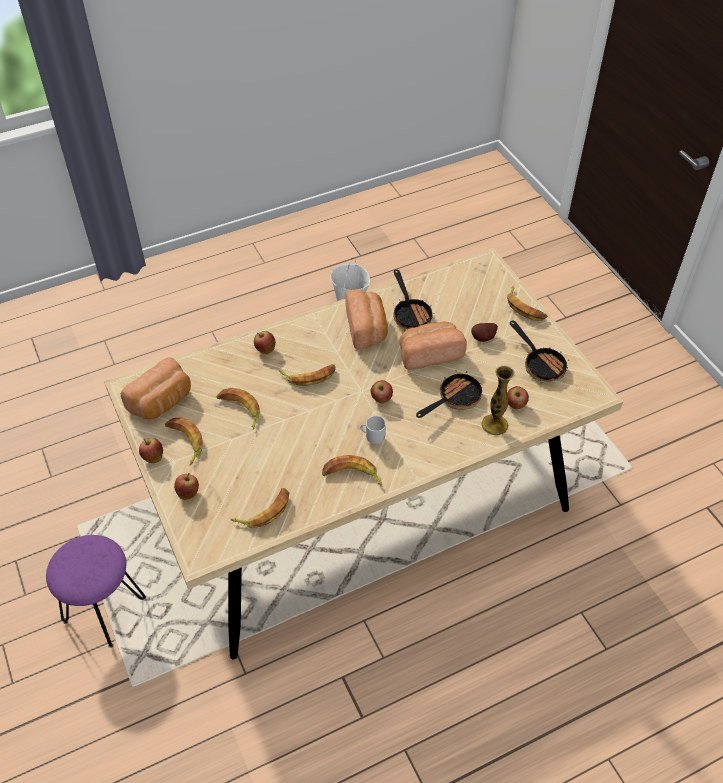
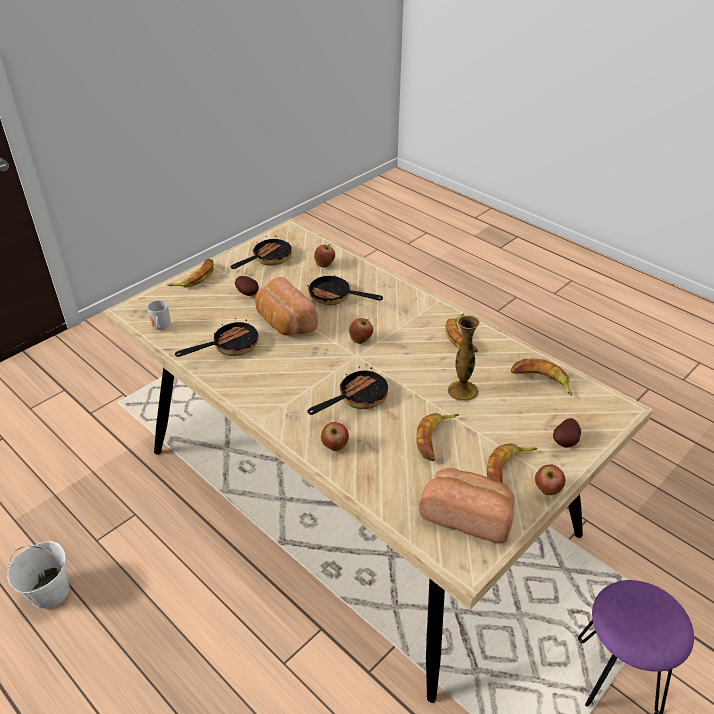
camera: 110 degrees left, 10 degrees down
(188, 493) = (566, 442): apple -> potato
(309, 376) = (357, 398): banana -> frying pan
(367, 328) = (265, 372): bread -> none
(374, 438) = (411, 334): mug -> mug (160, 328)
(494, 425) = (353, 272): vase -> vase (462, 390)

